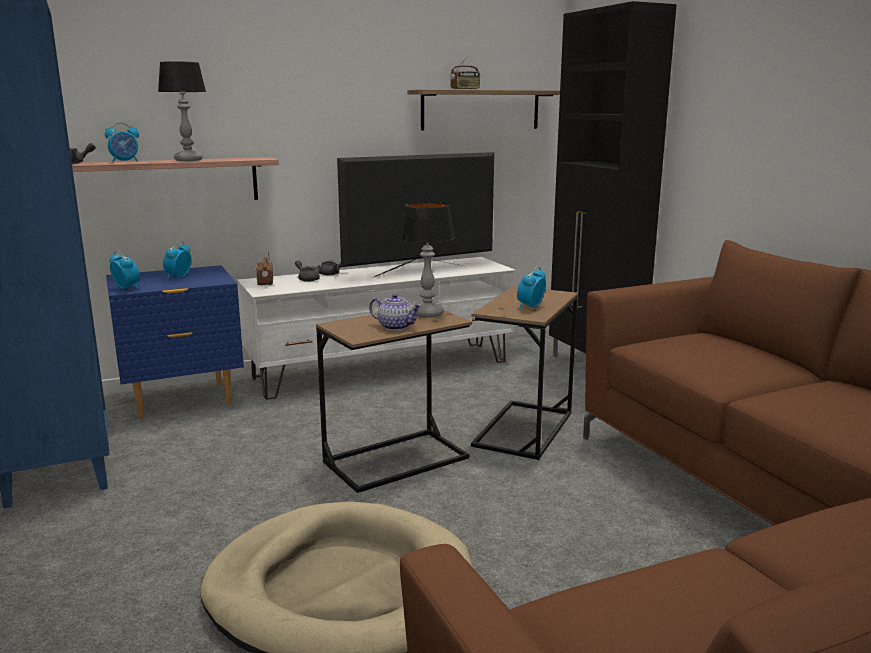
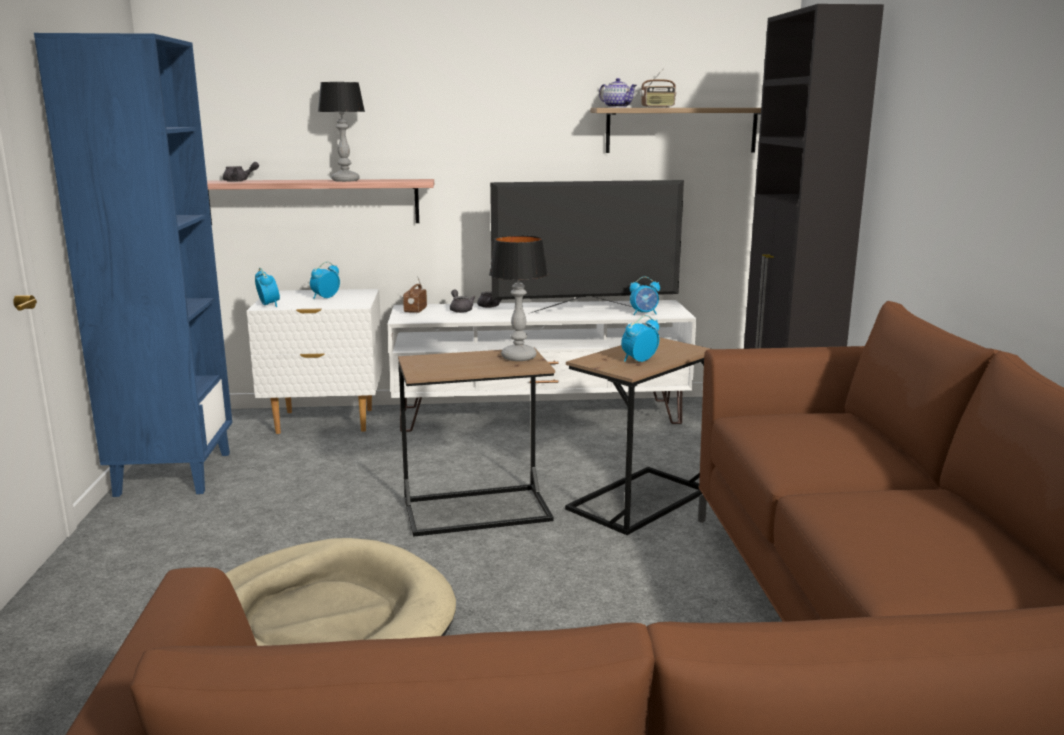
camera: 20 degrees right, 0 degrees up
(125, 161) = (286, 180): alarm clock -> alarm clock (644, 313)
(182, 400) = (325, 422): blue nightstand -> white nightstand
(395, 327) = (469, 367): teapot -> teapot (617, 107)

